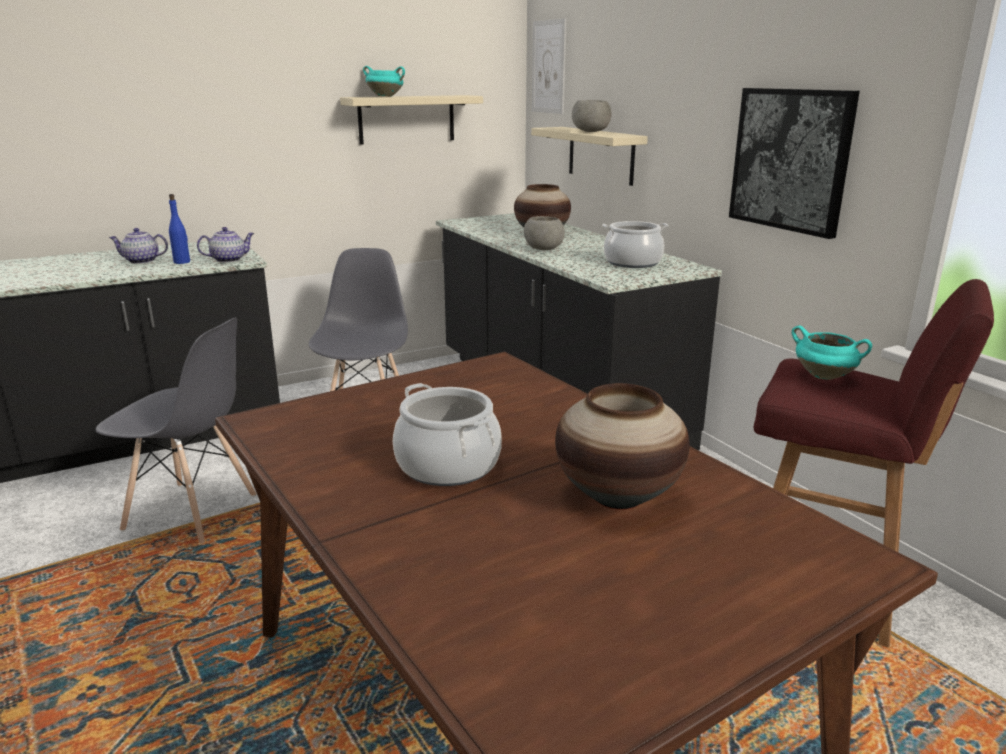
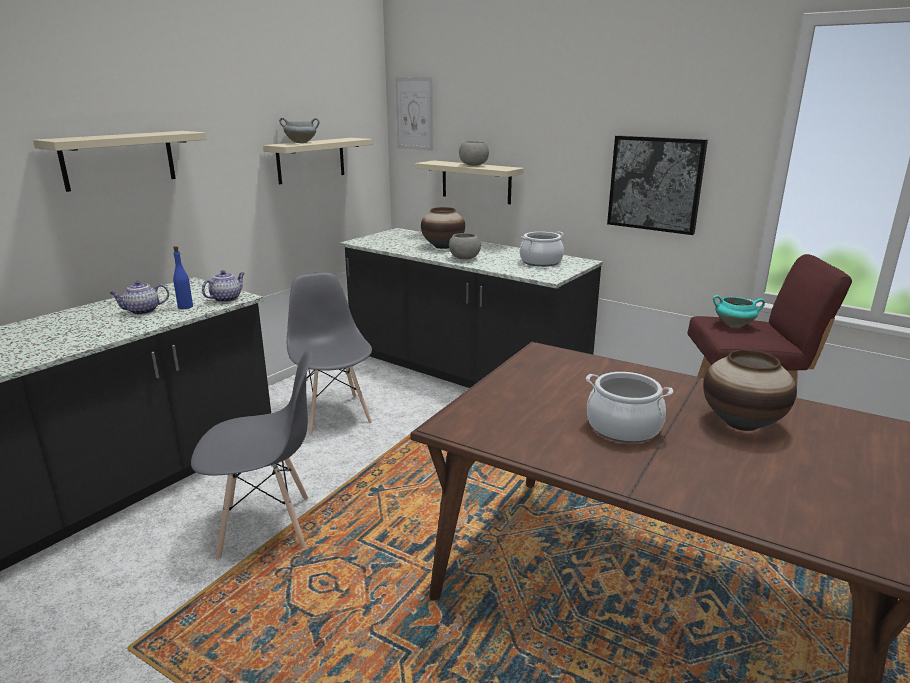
camera: 25 degrees left, 0 degrees up
(159, 102) = (119, 160): none -> beige shelf
(386, 96) = (301, 143): turquoise cooking pot -> grey cooking pot

